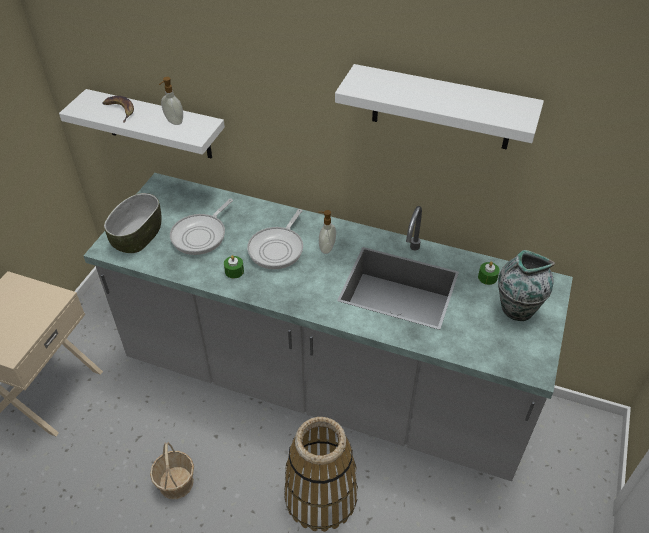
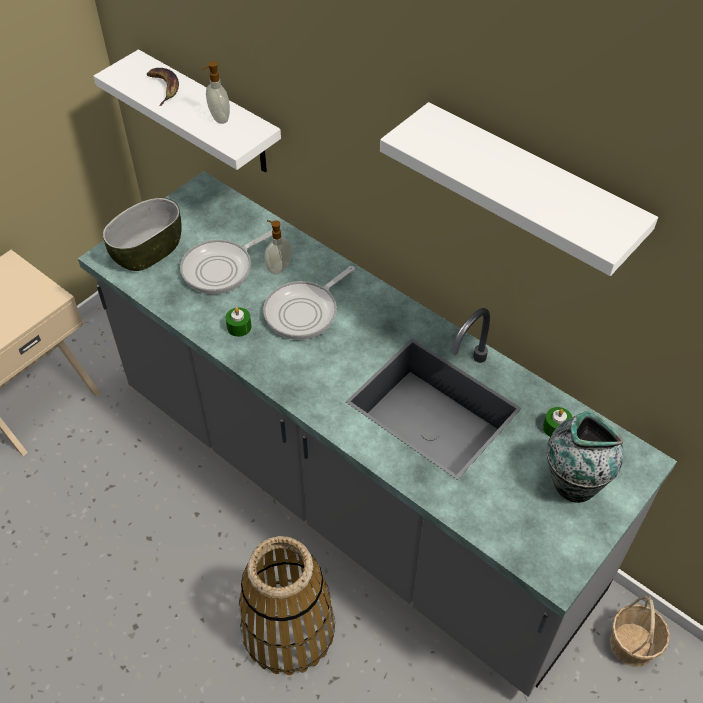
camera: 20 degrees right, 5 degrees up
(176, 482) = (131, 555): basket -> basket (632, 644)
(326, 248) = (365, 327): soap dispenser -> soap dispenser (278, 267)

